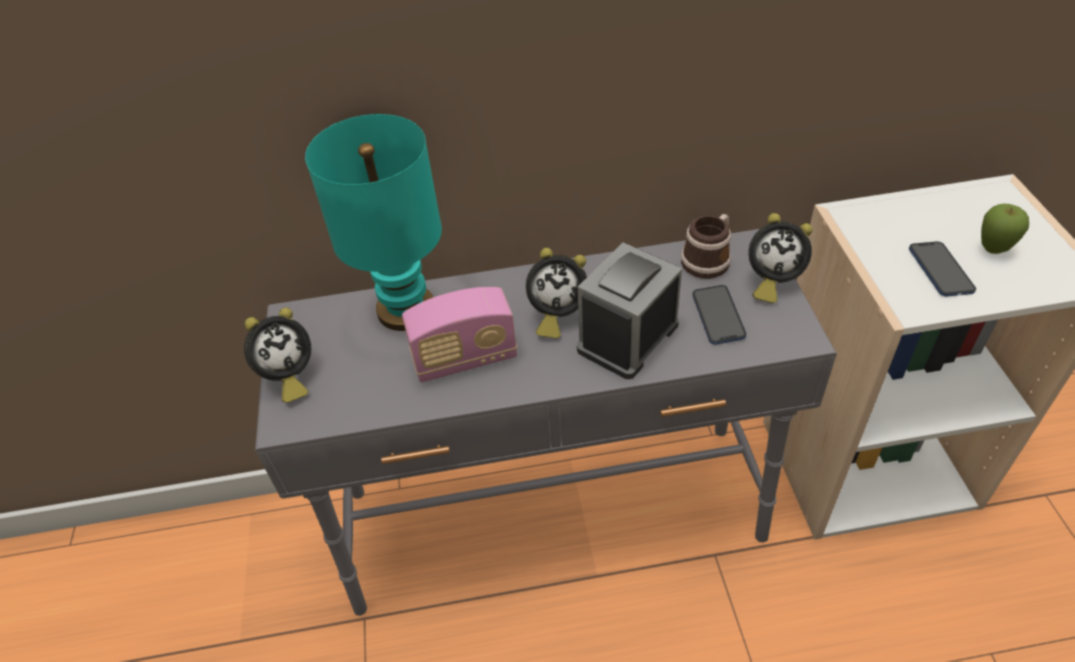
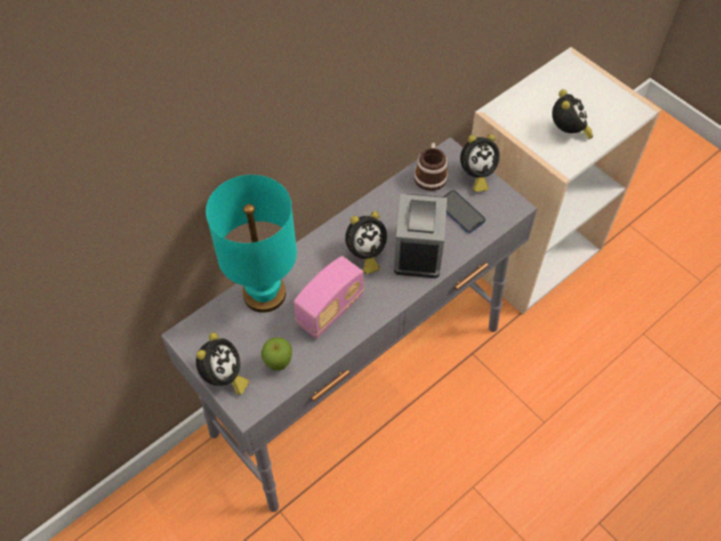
camera: 35 degrees left, 10 degrees up
(940, 270) = (567, 132): phone -> alarm clock
(992, 250) = (587, 107): apple -> apple (278, 365)

